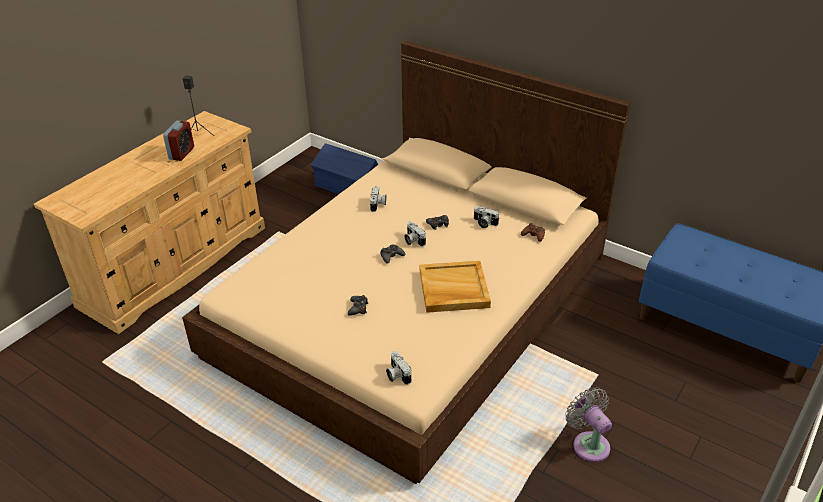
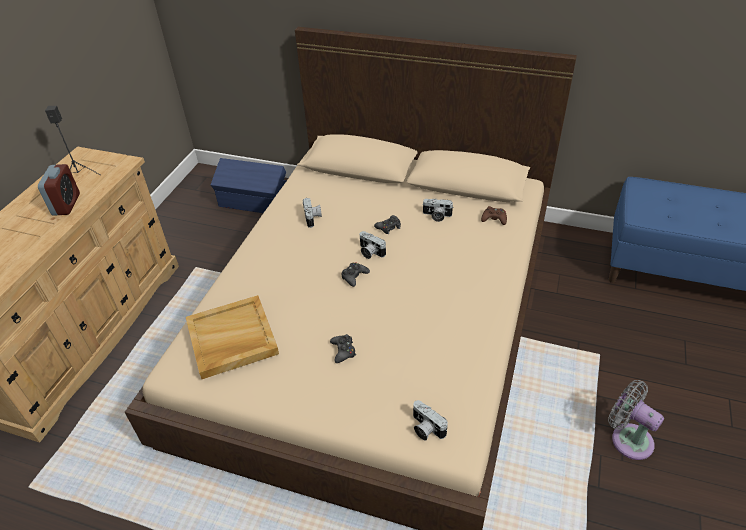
camera: 15 degrees left, 5 degrees up
(453, 289) = (440, 301): beige tray -> beige tray (231, 339)

